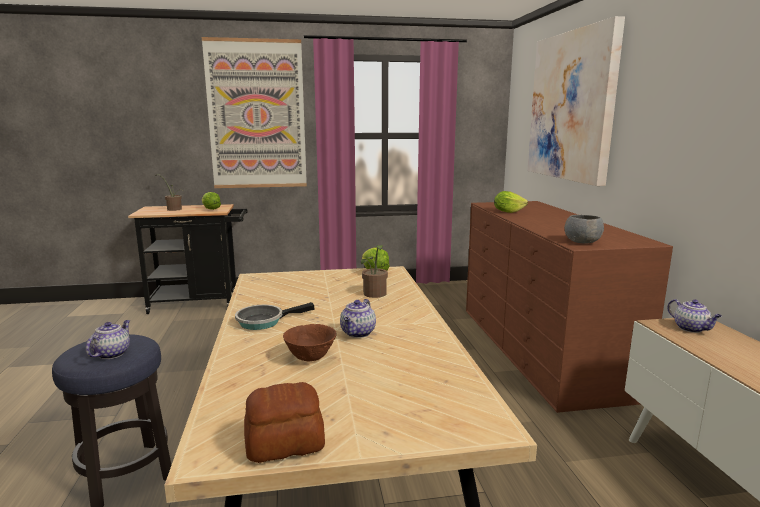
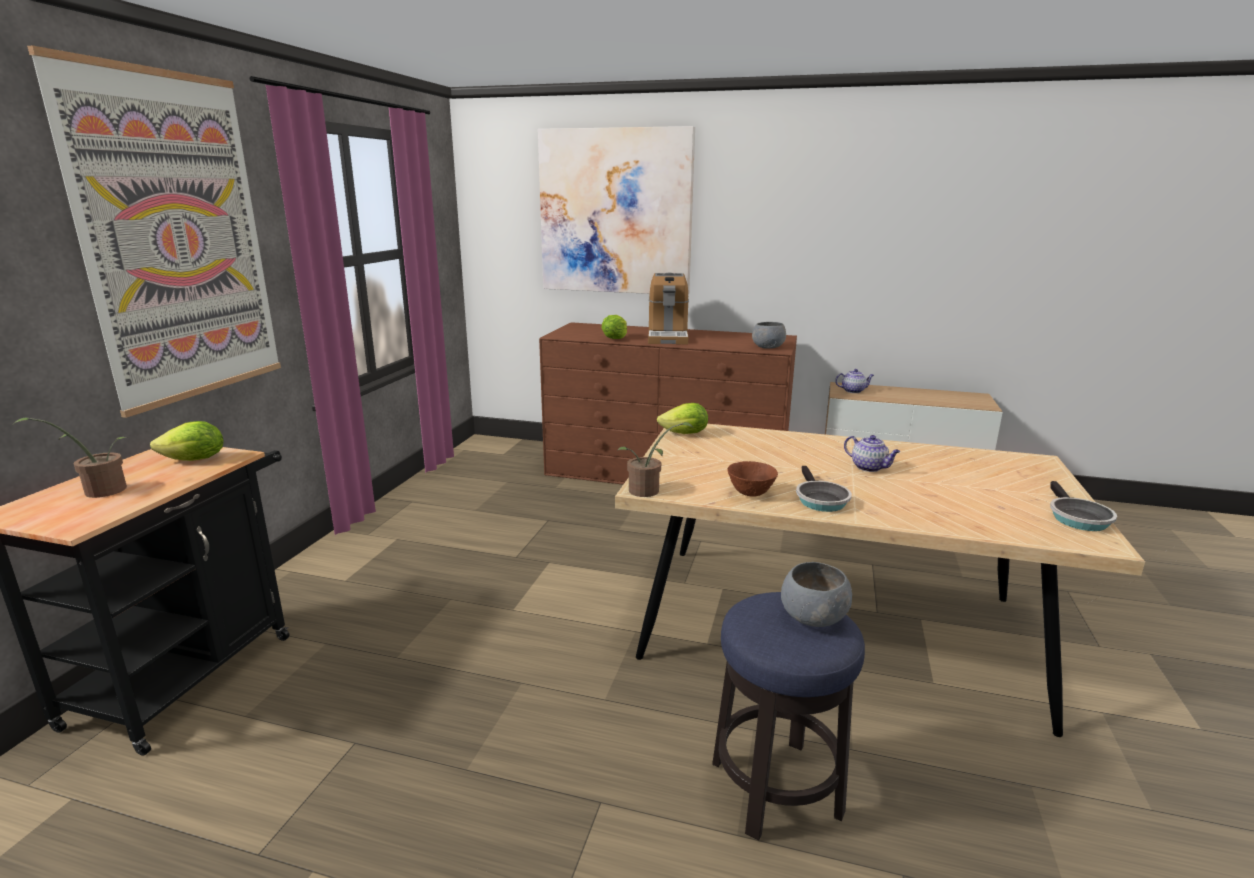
camera: 65 degrees left, 5 degrees up
(112, 353) = (812, 617): teapot -> grey bowl
(283, 443) = (1076, 518): bread -> frying pan
(311, 358) = (924, 491): brown bowl -> brown bowl (751, 493)
(374, 295) = (763, 446): potted plant -> potted plant (648, 491)
(547, 219) = (667, 337): none -> coffee machine

